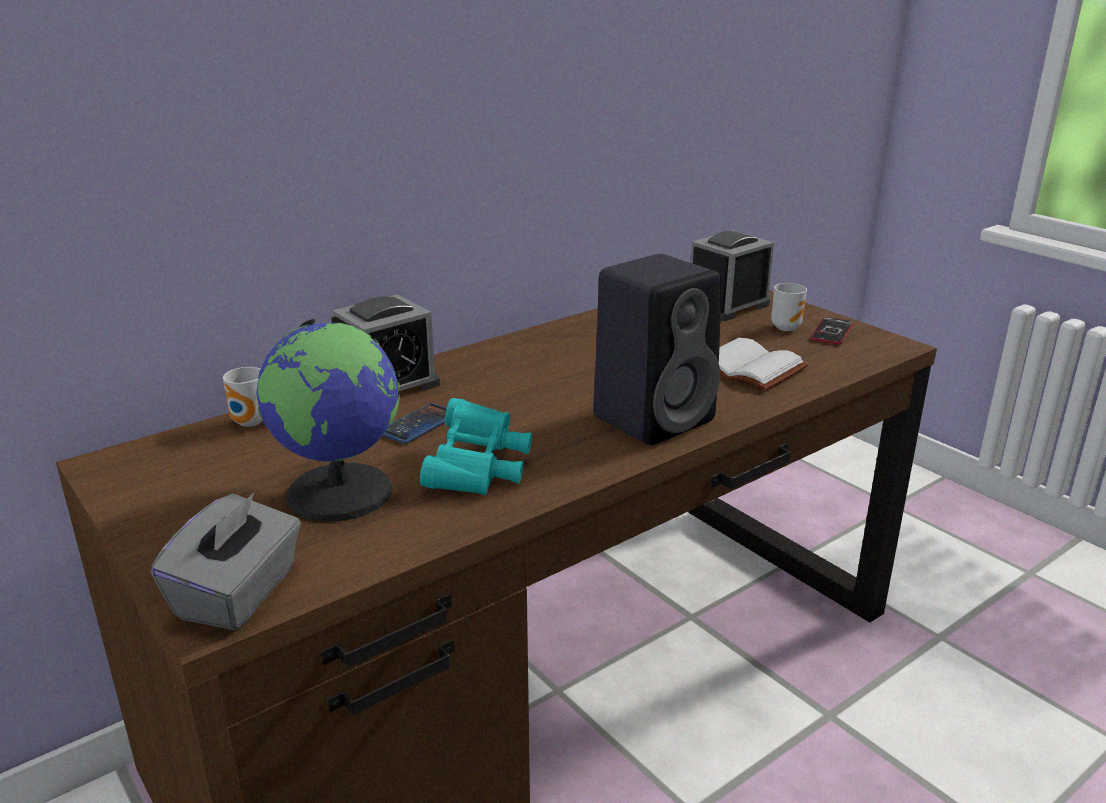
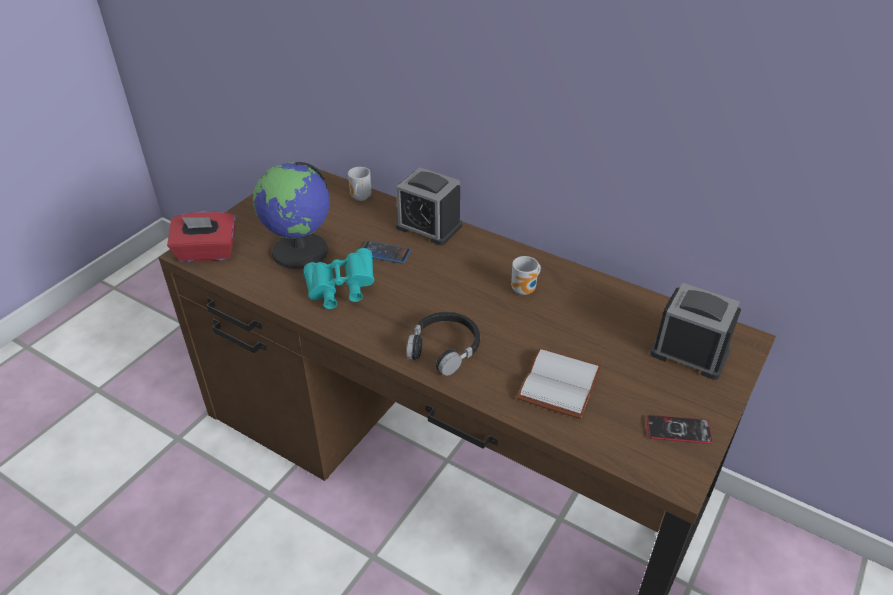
camera: 70 degrees right, 15 degrees up
(239, 594) = (207, 253): grey tissue box -> red tissue box
(655, 417) = (444, 348): black speaker -> black headphones
(786, 327) = (667, 397): mug -> mug (525, 290)

